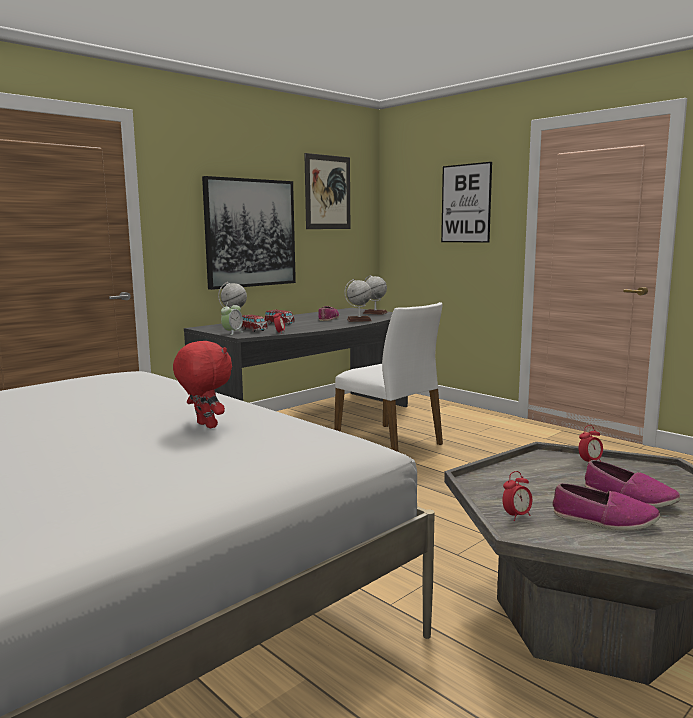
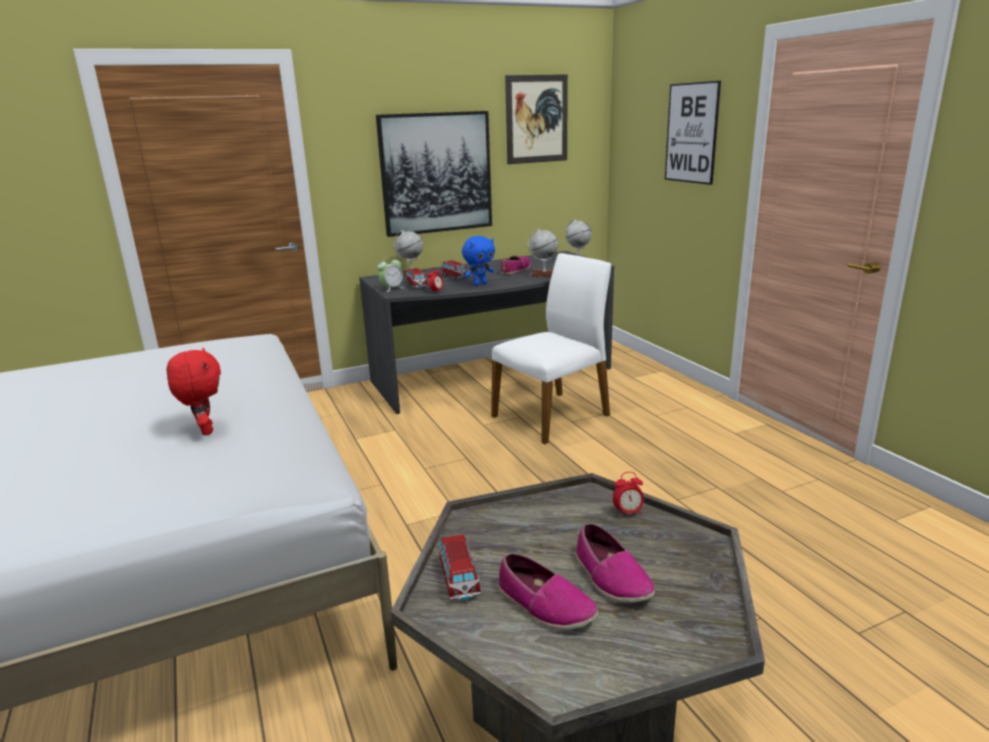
camera: 20 degrees right, 10 degrees up
(311, 327) = (479, 284): none -> blue plush toy
(390, 442) = (552, 416): white chair -> white chair turned 105 degrees counterclockwise
(516, 516) = (459, 579): alarm clock -> toy car

